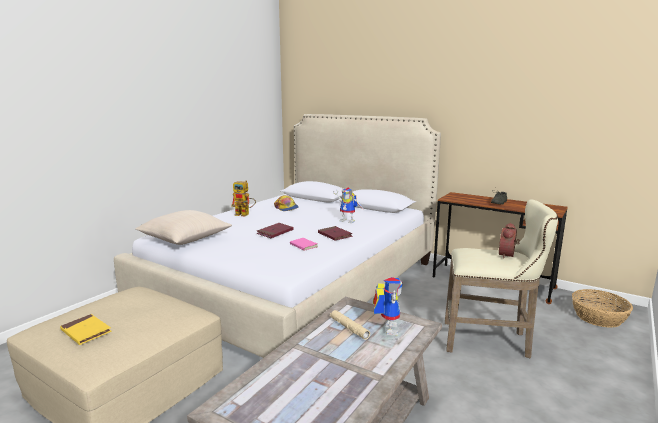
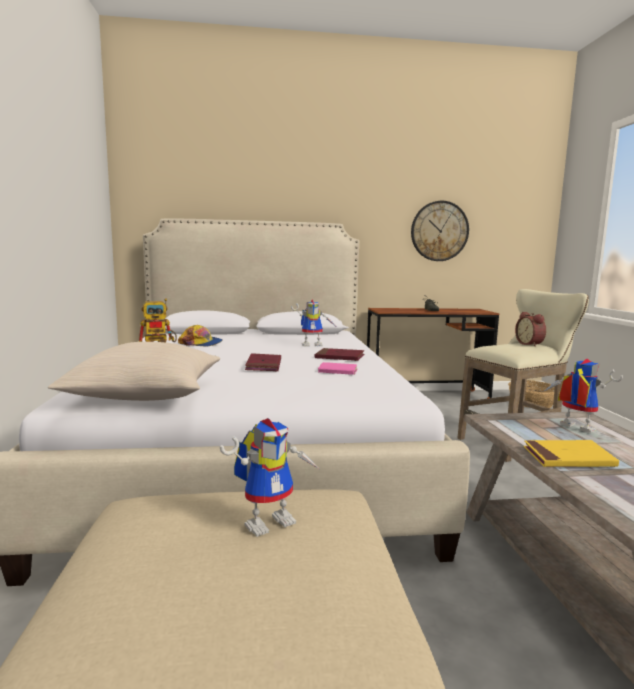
camera: 40 degrees left, 5 degrees down
(86, 331) = (225, 610): yellow book -> yellow book (568, 458)
(149, 311) = (270, 519): none -> toy robot
(349, 328) = (551, 439): beige flashlight -> none
(526, 125) = (439, 231): none -> wall clock

